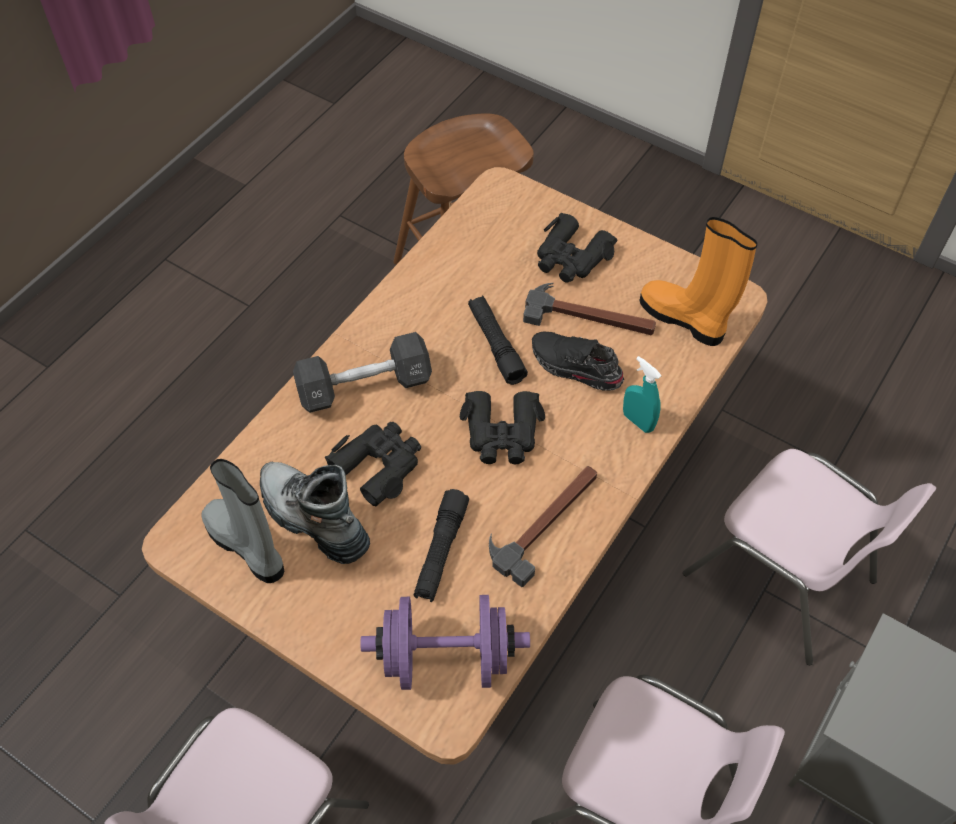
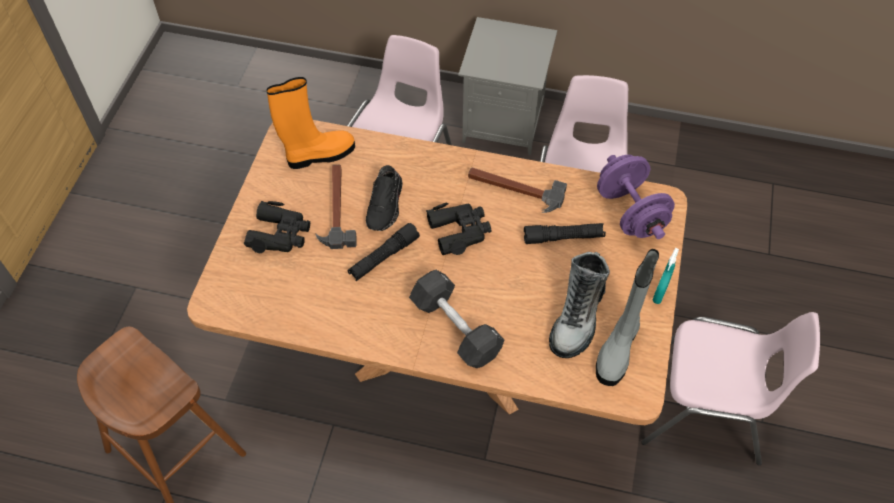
camera: 110 degrees left, 0 degrees up
(379, 465) = (517, 294): black binoculars -> none
(638, 421) = (417, 161): turquoise spray bottle -> turquoise spray bottle (659, 294)
(684, 319) = (319, 155): orange boot -> orange boot turned 135 degrees counterclockwise

